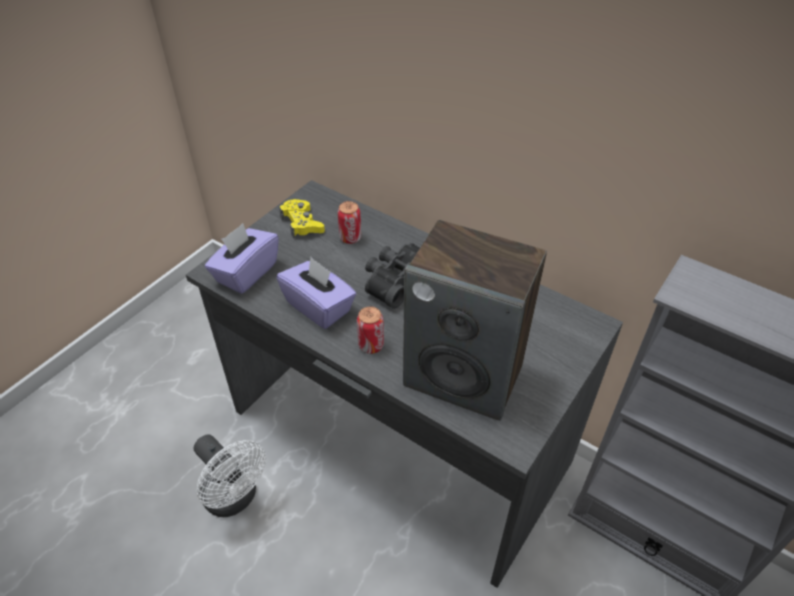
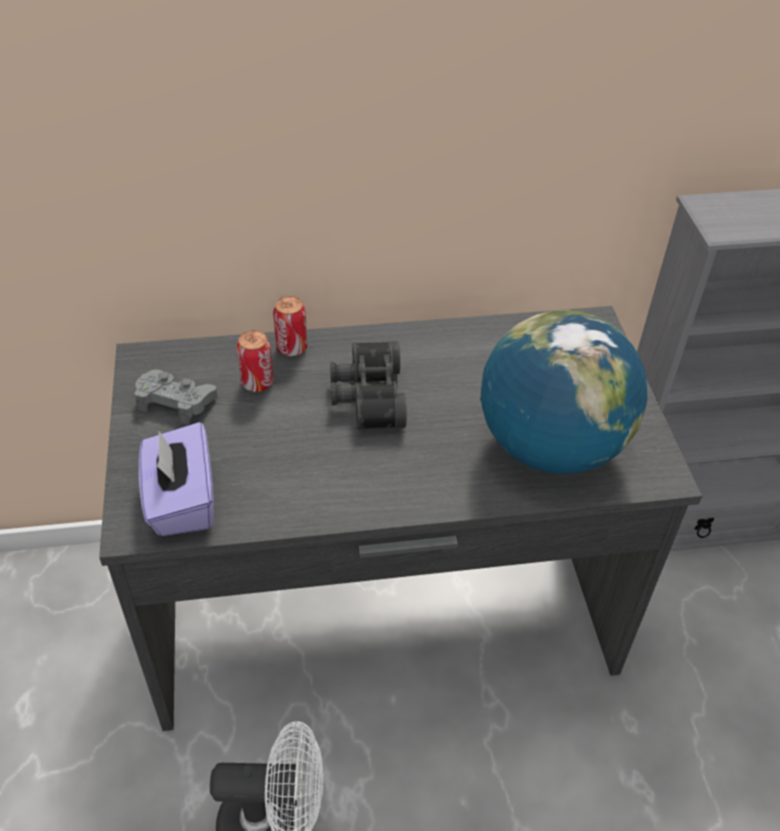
camera: 45 degrees left, 0 degrees up
(302, 224) = (176, 401): yellow game controller -> grey game controller
(319, 307) = (321, 480): purple tissue box -> none
(371, 345) = (428, 481): can -> can (292, 348)
(464, 375) = (550, 446): speaker -> globe

